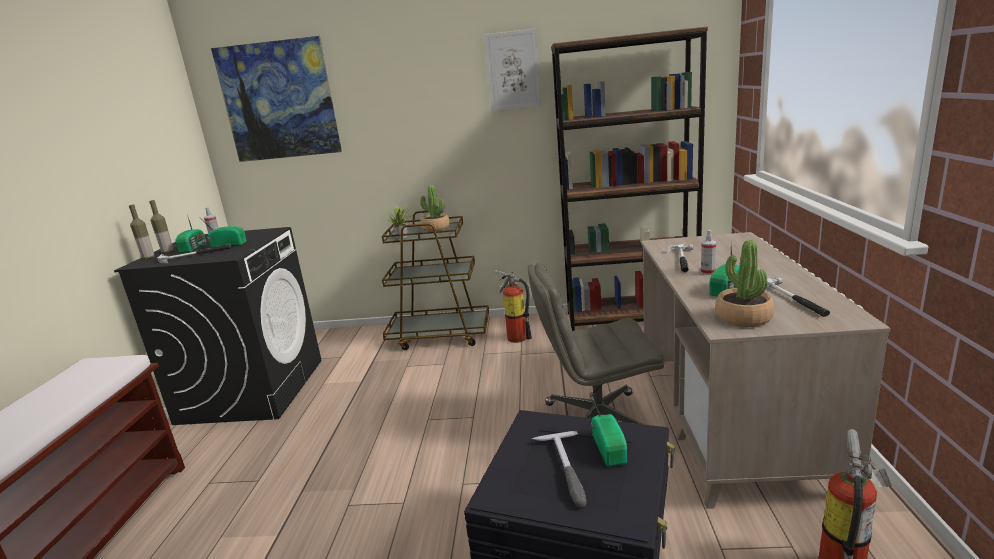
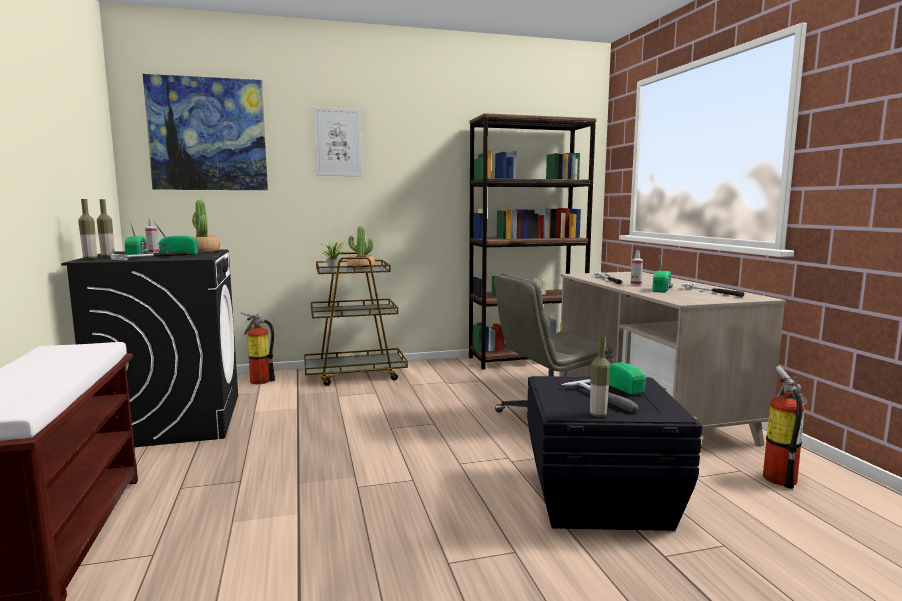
camera: 20 degrees left, 10 degrees down
(513, 71) = (436, 136): picture -> picture (338, 142)
(515, 337) = (432, 373): fire extinguisher -> fire extinguisher (258, 380)
(534, 506) = (598, 415): none -> bottle
(743, 318) = (689, 298): potted plant -> potted plant (202, 251)

